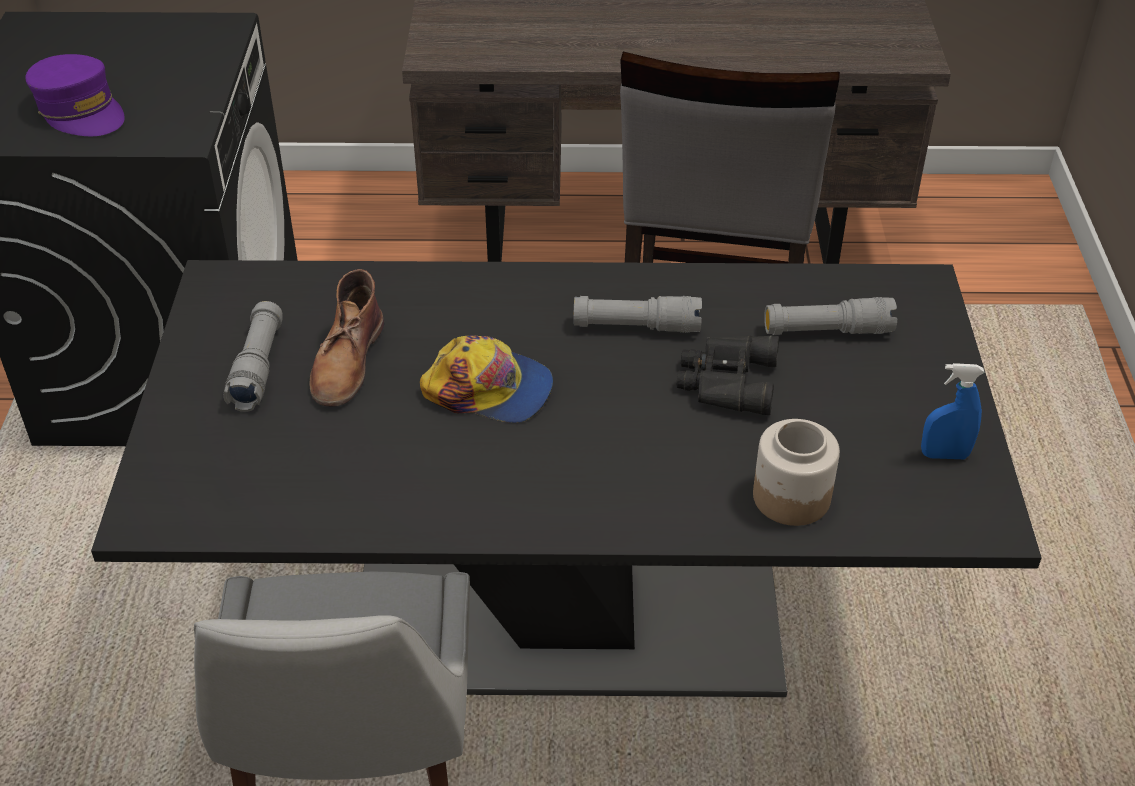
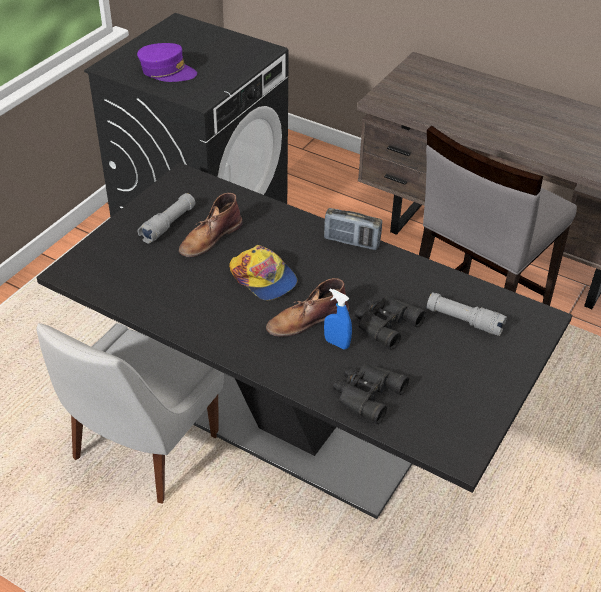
camera: 30 degrees right, 0 degrees up
(80, 111) = (167, 71): purple cap -> purple cap turned 60 degrees counterclockwise
(573, 281) = (351, 242): none -> radio
(610, 426) = (306, 320): none -> brown boot
(636, 326) = (363, 277): grey flashlight -> none
(790, 497) = (366, 394): jar -> black binoculars
(944, 455) = (469, 411): blue spray bottle -> blue spray bottle (336, 343)

